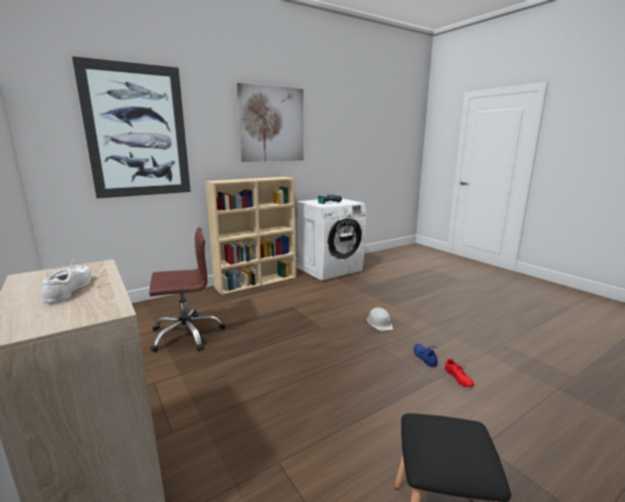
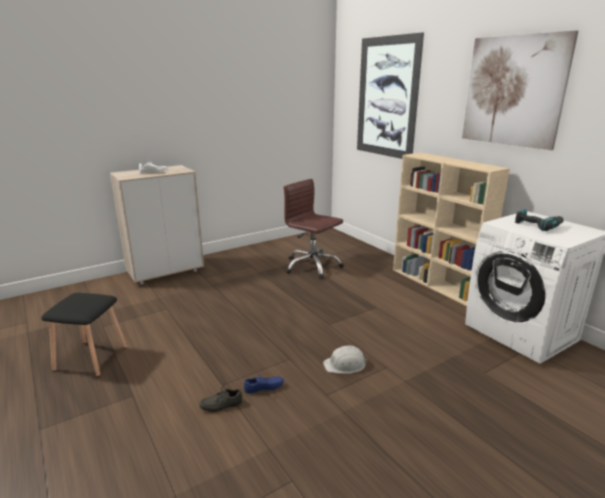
camera: 90 degrees right, 5 degrees up
(187, 334) = (312, 266): brown office chair -> brown office chair turned 150 degrees clockwise
(457, 378) = (221, 404): red shoe -> grey shoe

